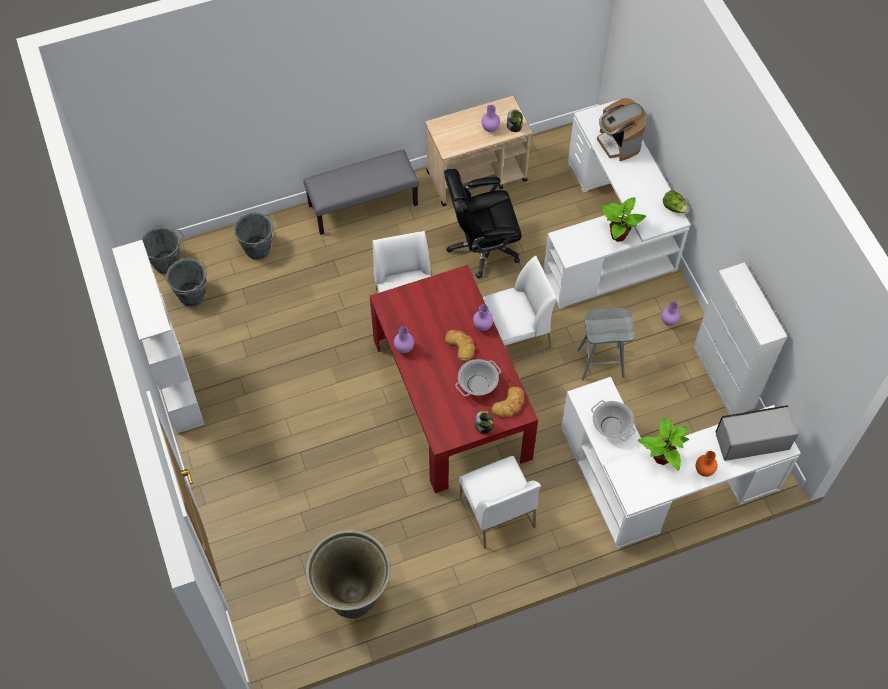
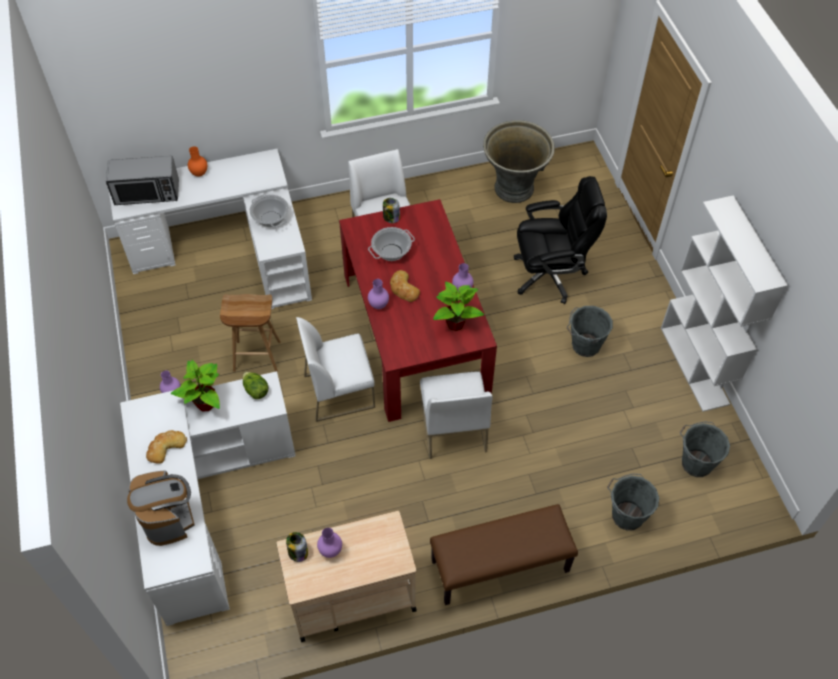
camera: 175 degrees left, 5 degrees down
(168, 262) = (733, 506): grey bucket -> grey bucket (584, 345)
(363, 204) = (500, 567): grey bench -> brown bench
(482, 247) = (359, 496): black office chair -> black office chair (550, 274)
(509, 404) = (363, 234): bread -> bread (165, 447)
(601, 363) = (256, 357): grey stool -> brown stool
(661, 457) = (233, 186): potted plant -> potted plant (455, 323)
(674, 208) = (131, 423): lettuce -> lettuce (256, 390)
(723, 378) = (138, 333): white cabinet -> none

